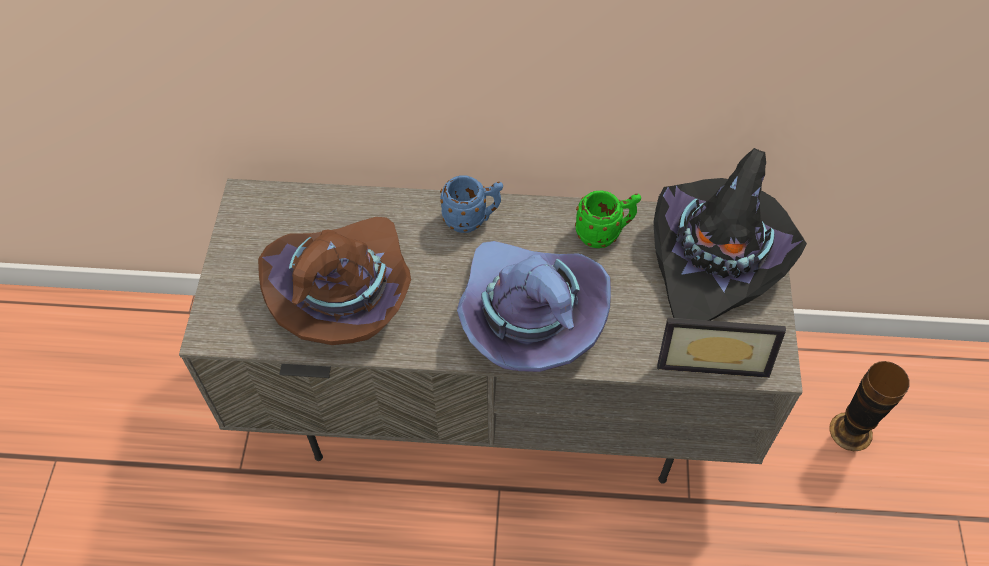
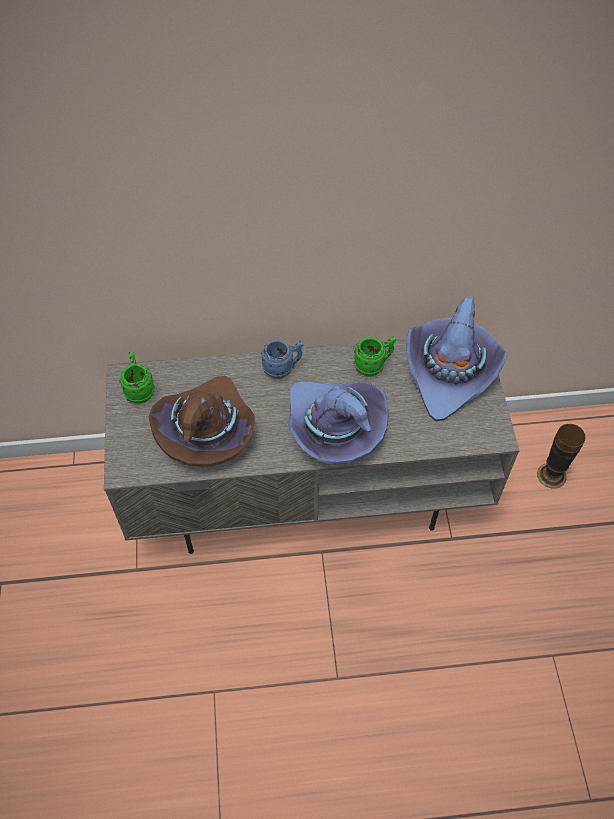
camera: 10 degrees left, 0 degrees up
(263, 220) = (139, 389): none -> green mug
(712, 355) = (458, 435): picture frame -> none
(717, 258) = (450, 371): black hat -> purple hat

